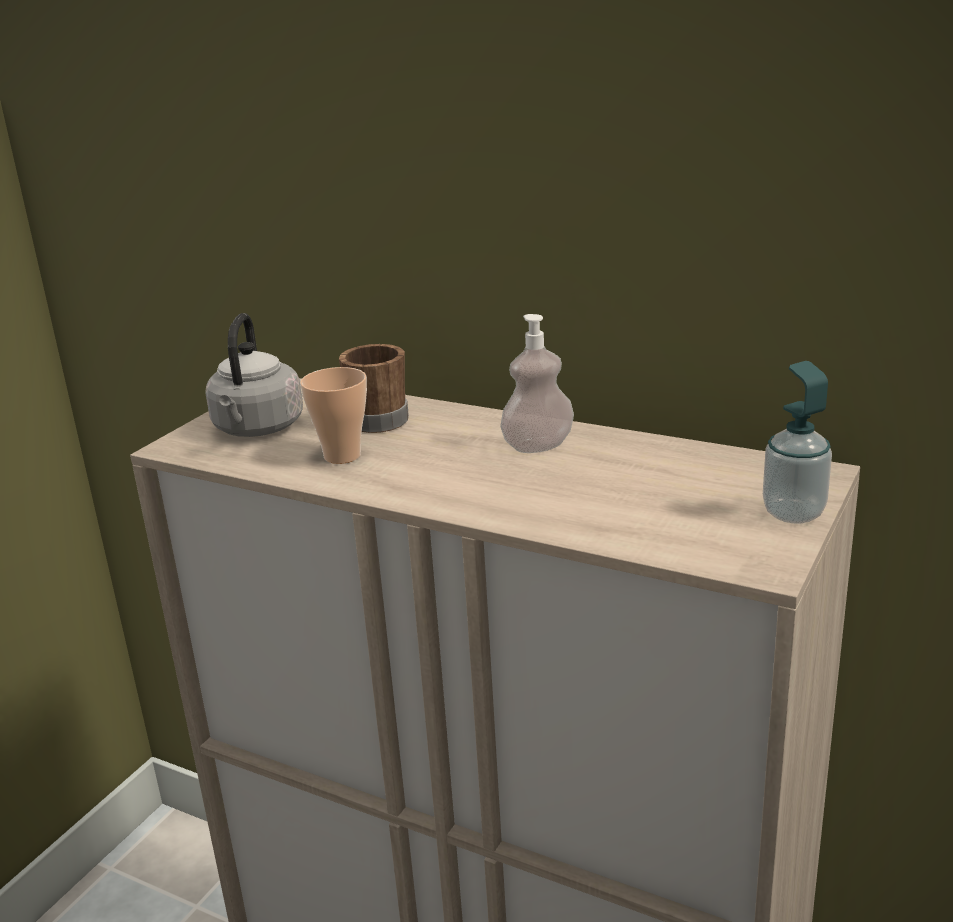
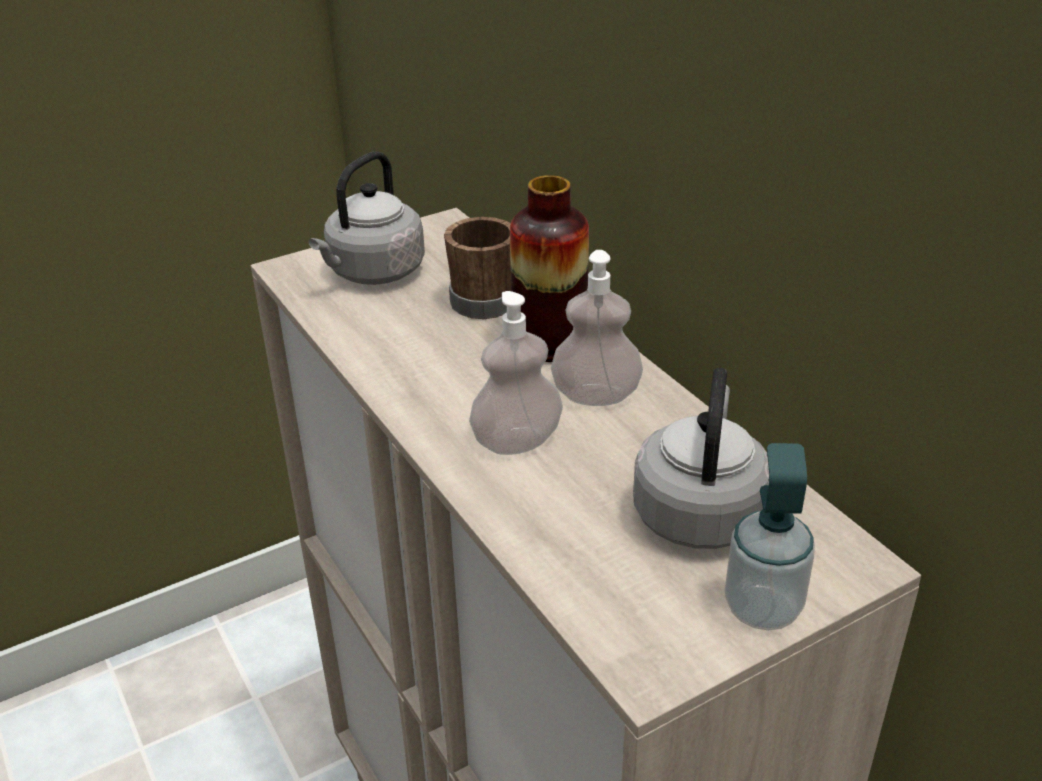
camera: 30 degrees right, 10 degrees up
(342, 456) = (408, 335): cup -> none
(465, 430) = (549, 345): none -> vase
(514, 487) = (517, 441): none -> soap dispenser
(691, 481) = (699, 511): none -> grey kettle

